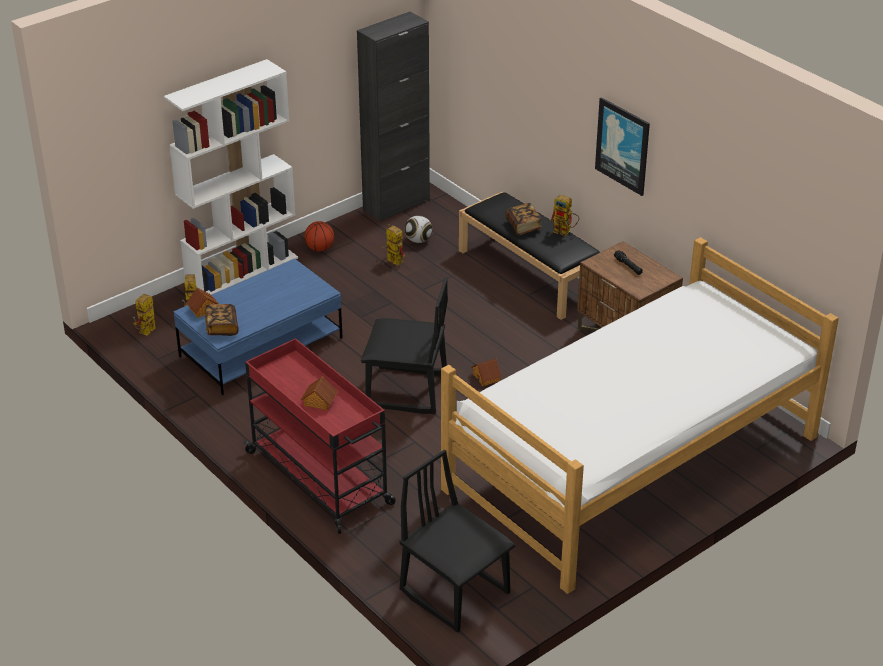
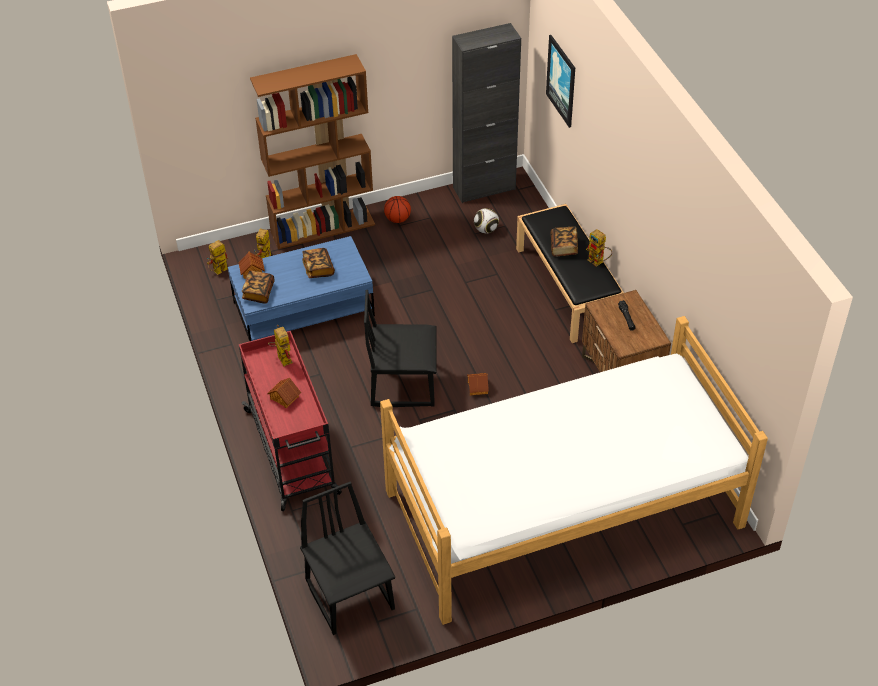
camera: 20 degrees right, 10 degrees up
(242, 271) = (323, 227): white bookcase -> brown bookcase
(276, 293) = (318, 269): none -> book
(391, 260) = (453, 245): toy robot -> toy robot (282, 358)
(406, 391) = (403, 384): black chair -> black chair turned 150 degrees clockwise
(623, 145) = (643, 208): picture -> picture (562, 80)

